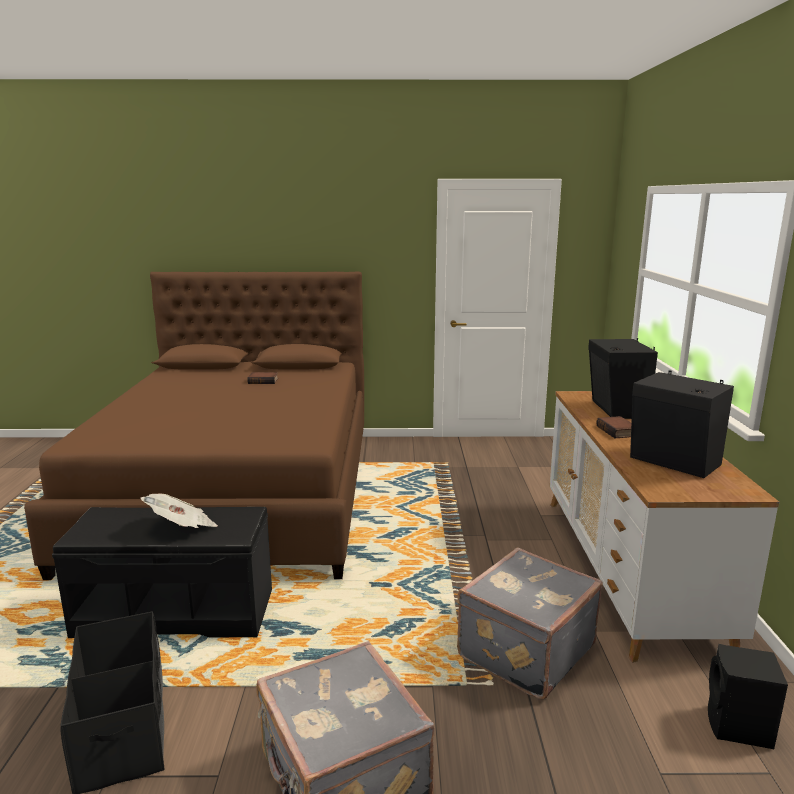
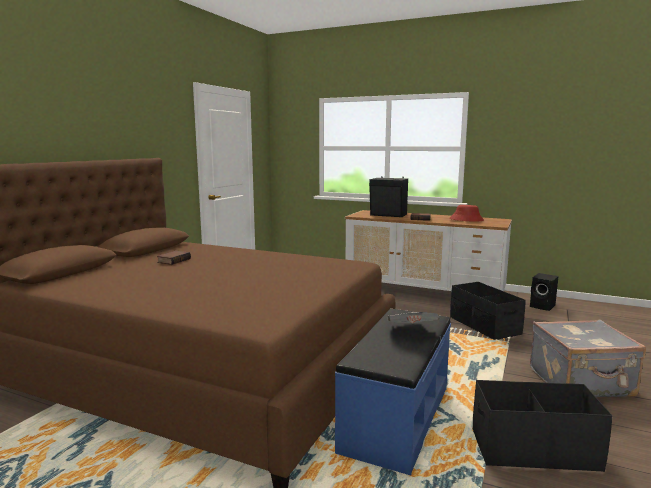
camera: 65 degrees left, 5 degrees down
(176, 612) = (395, 418): black bench -> blue bench
(523, 650) = (484, 325): grey suitcase -> black storage box
(674, 462) = (466, 220): black speaker -> red hat

